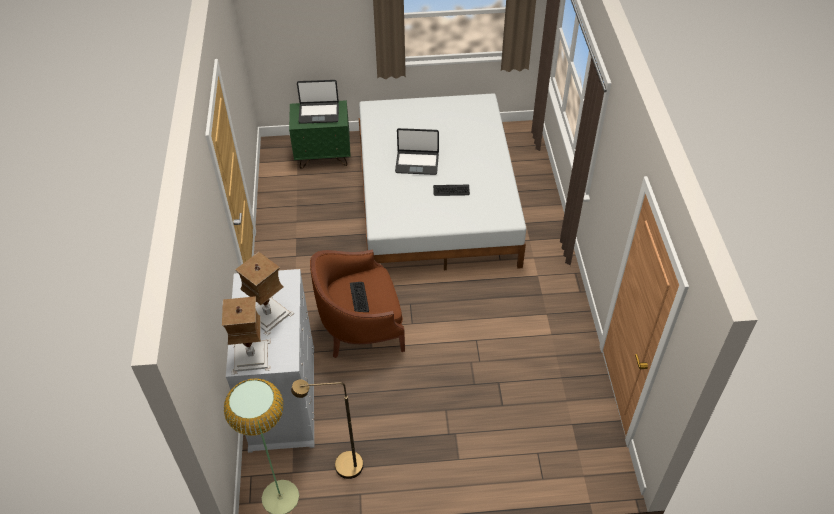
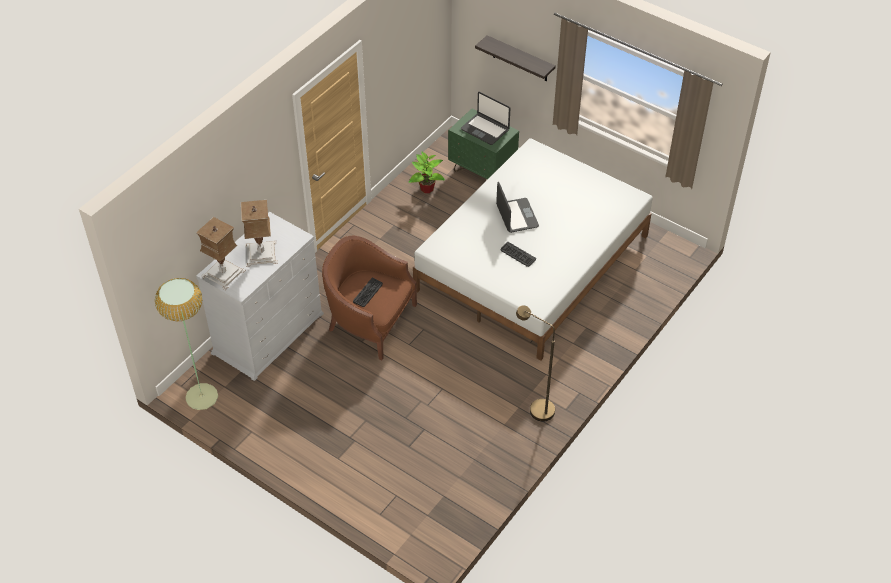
camera: 40 degrees right, 0 degrees up
(292, 194) = (426, 188): none -> potted plant
(325, 31) = (520, 59): none -> shelf
(341, 467) = (257, 406): brown floor lamp -> brown floor lamp (535, 408)
(417, 163) = (516, 216): laptop -> laptop turned 150 degrees counterclockwise

